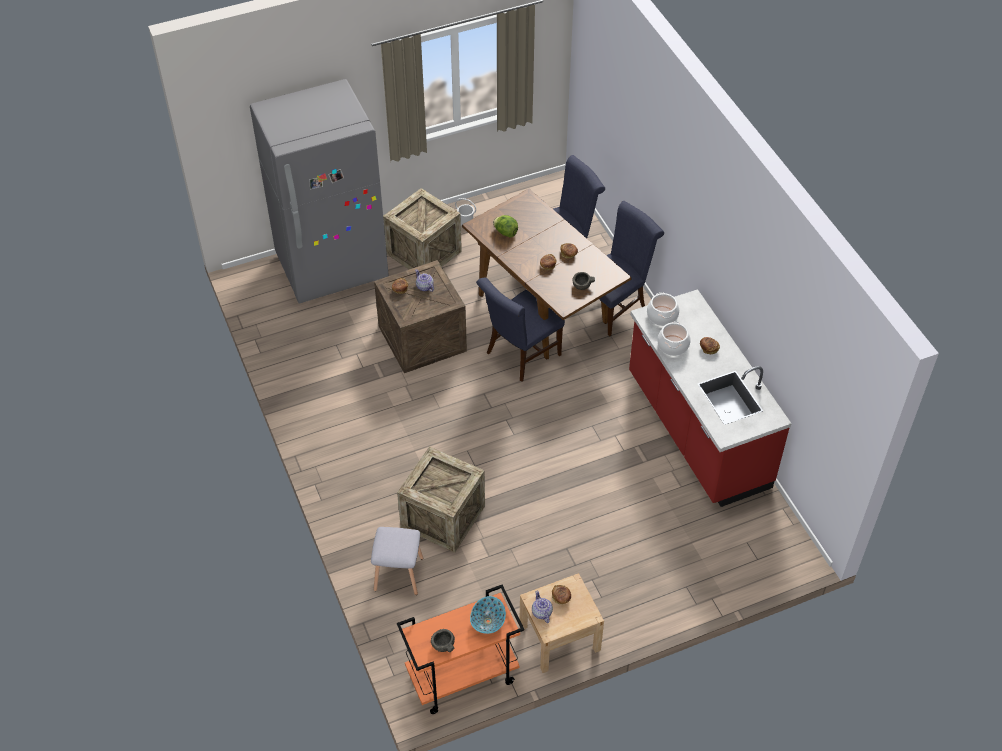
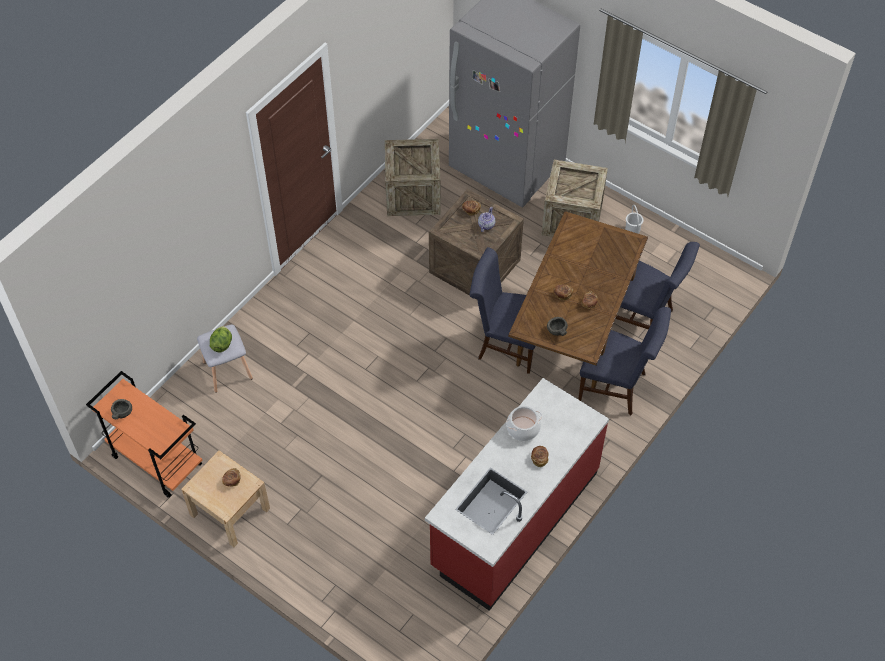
camera: 60 degrees right, 5 degrees up
(443, 516) = (300, 372): crate -> crate (413, 194)
(487, 621) = (160, 432): bowl -> none
(505, 232) = (578, 246): lettuce -> lettuce (222, 344)
(541, 612) = (209, 473): teapot -> none
(662, 316) = (553, 405): cooking pot -> none

